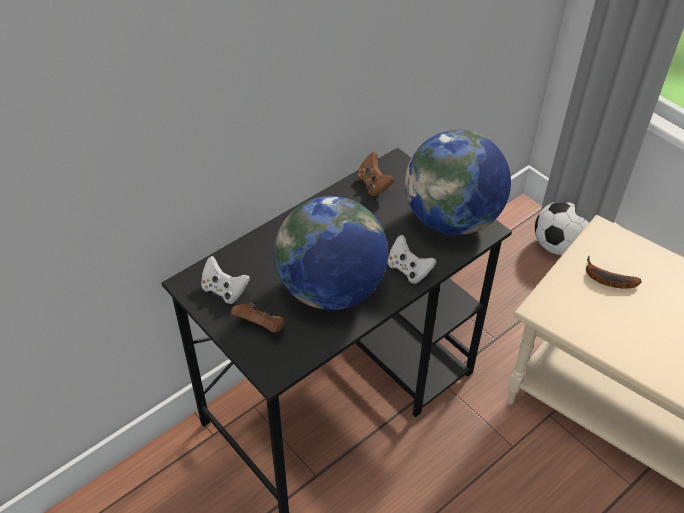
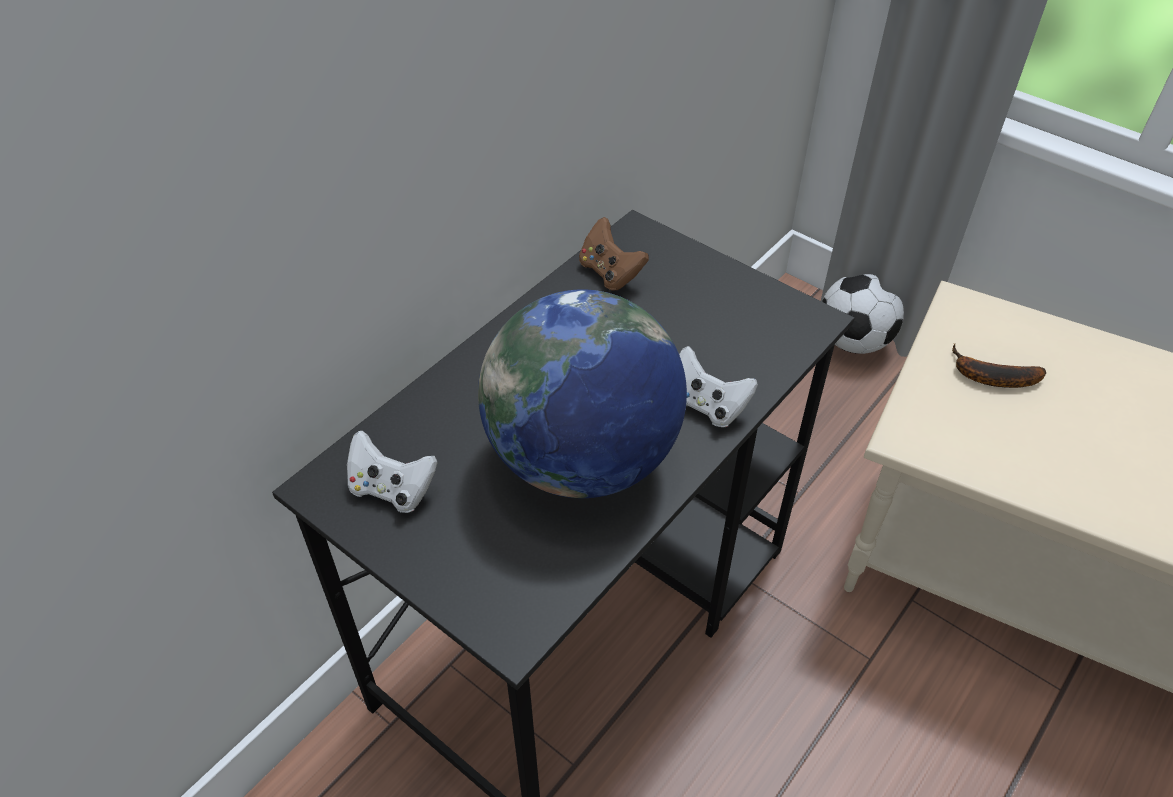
camera: 10 degrees left, 0 degrees up
(261, 327) = (472, 546): brown game controller -> none
(452, 220) = (753, 312): globe -> none

